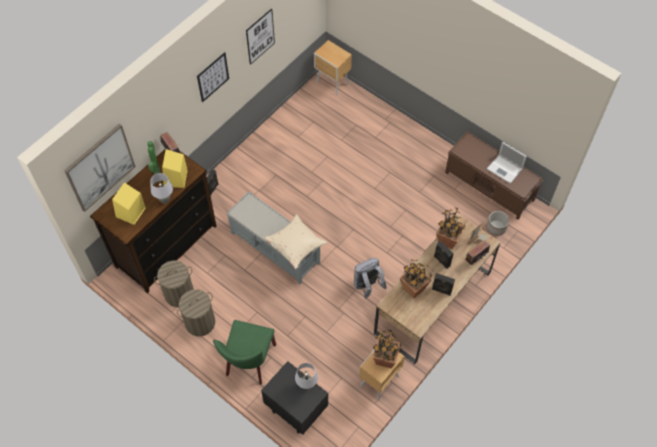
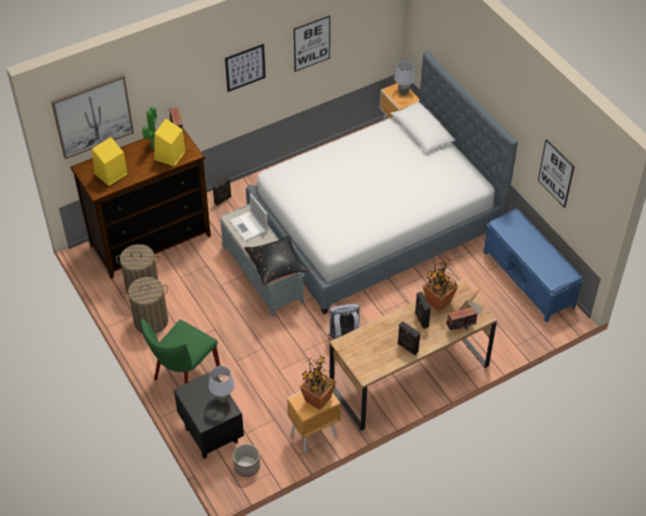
camera: 20 degrees right, 10 degrees down
(165, 200) = (150, 172): grey table lamp -> grey table lamp (403, 92)
(296, 245) = (276, 267): beige pillow -> black pillow
(348, 173) = (375, 223): none -> bed
(414, 289) = (378, 337): potted plant -> none
(490, 186) = (528, 280): brown bench -> blue bench
(496, 227) = (517, 323): planter -> planter (247, 466)
(505, 169) = (543, 256): laptop -> laptop (249, 226)
(509, 102) = (556, 173): none -> picture

